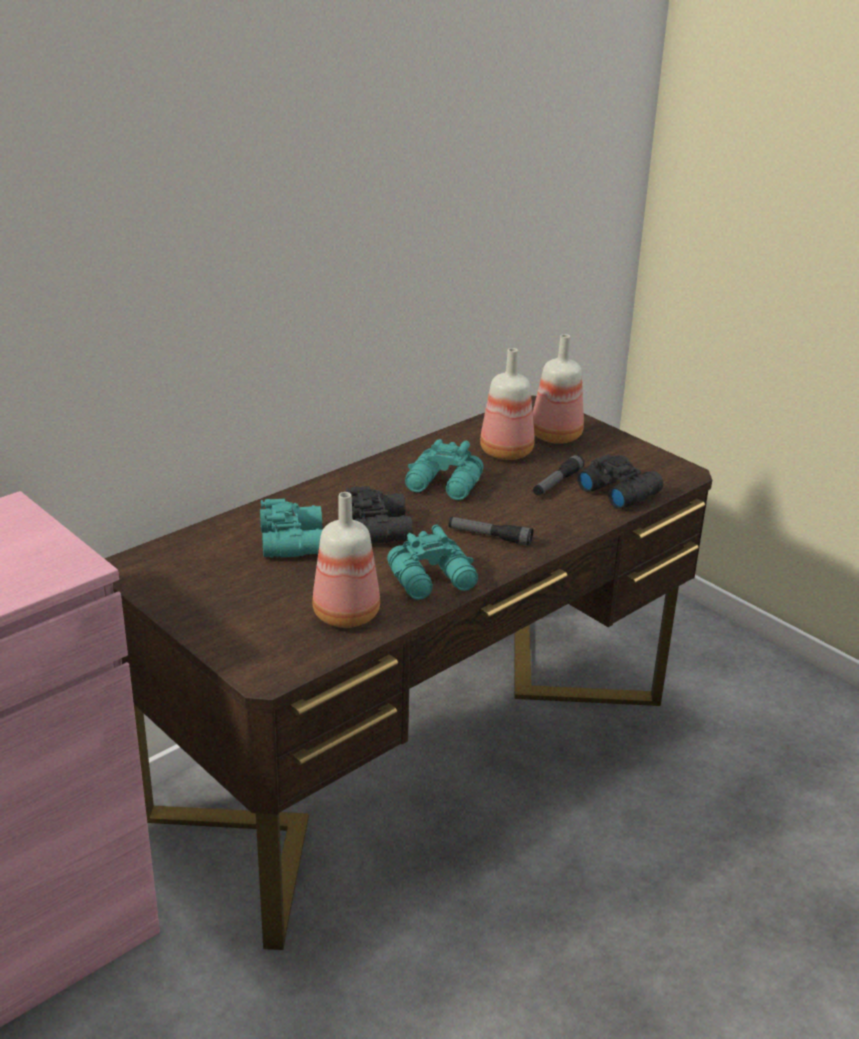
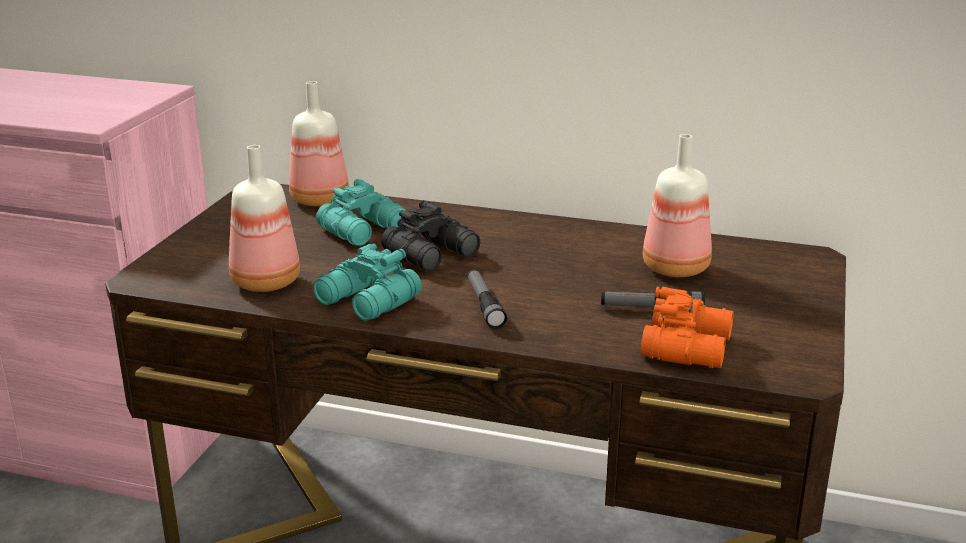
camera: 60 degrees right, 5 degrees down
(445, 485) = (557, 259): turquoise binoculars -> none
(554, 436) = (756, 282): bottle -> bottle (318, 199)
(619, 490) = (689, 346): black binoculars -> orange binoculars

